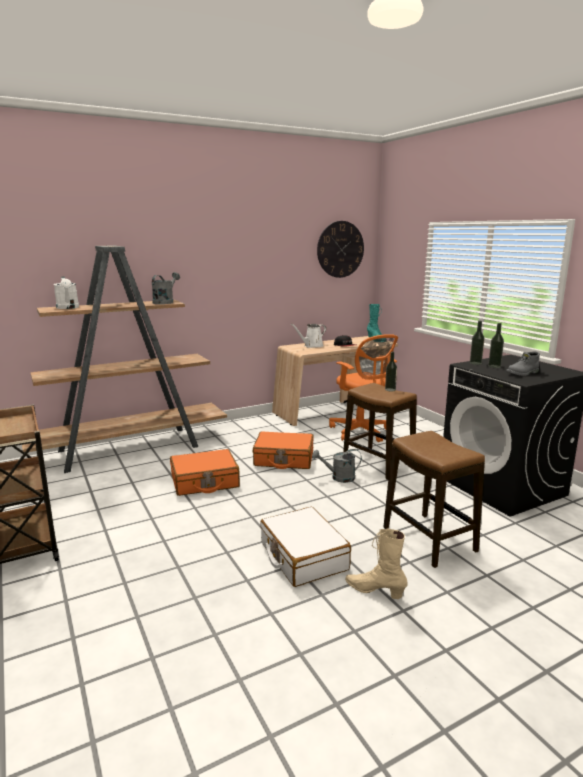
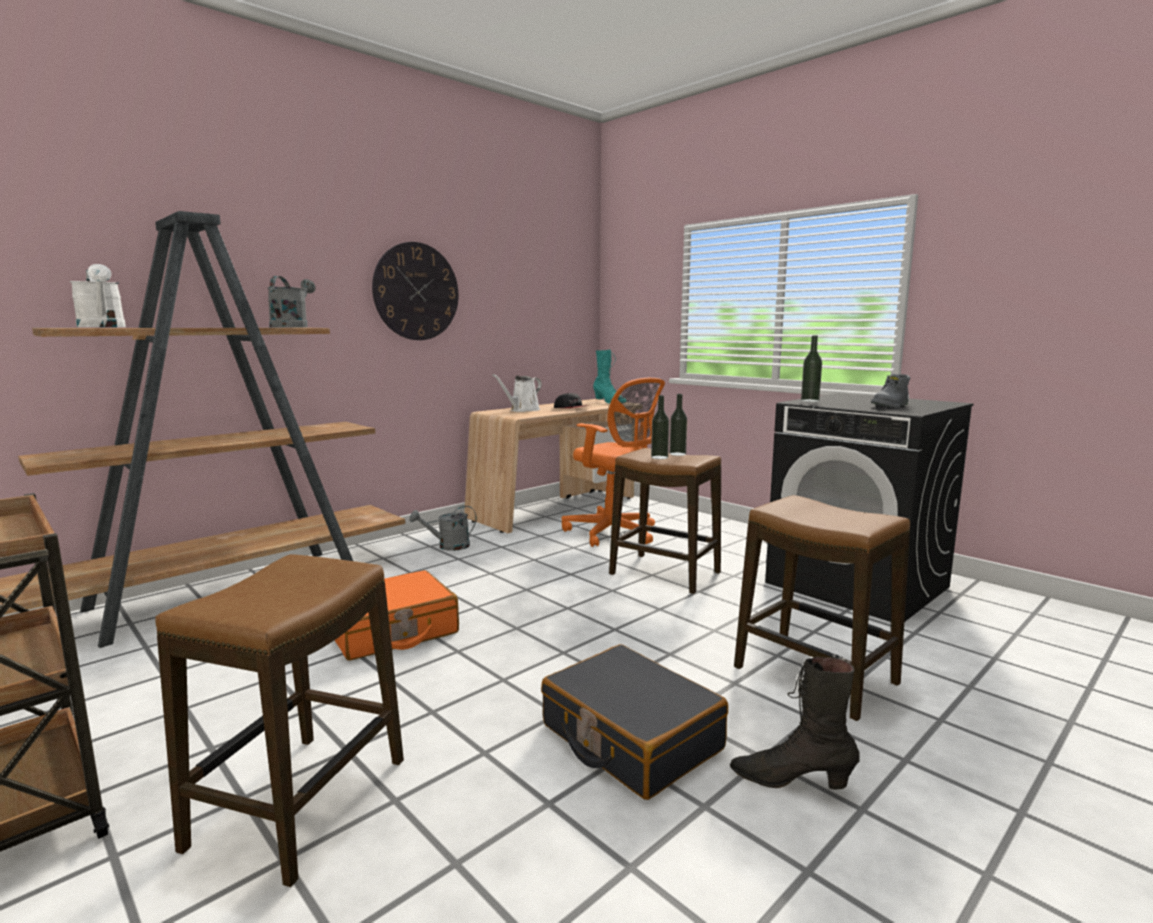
camera: 15 degrees left, 5 degrees down
(137, 560) = (300, 803): none -> stool
(284, 459) = (514, 581): orange suitcase -> none
(303, 556) = (630, 738): white suitcase -> black suitcase
(338, 478) = (617, 599): grey watering can -> grey watering can (448, 546)
(340, 249) = (552, 269): wall clock -> wall clock (416, 291)
(375, 590) = (791, 780): beige boot -> black boot
(494, 366) = (840, 402): bottle -> bottle (659, 457)

